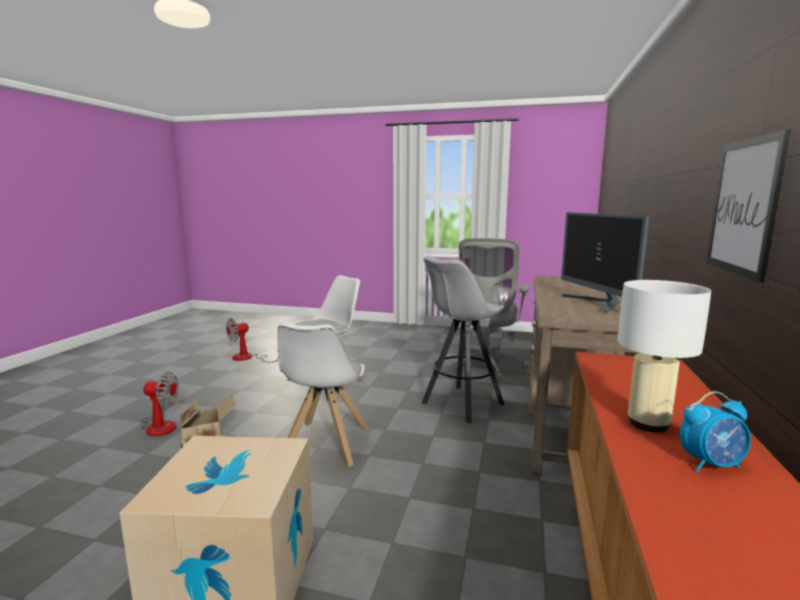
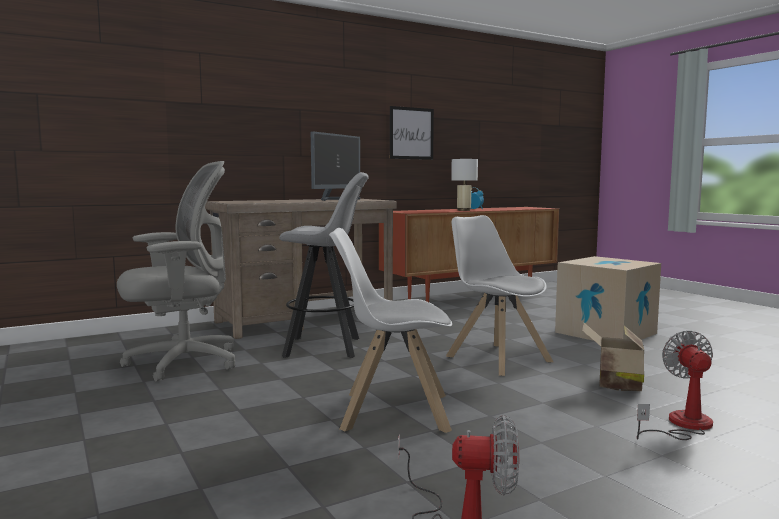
camera: 135 degrees left, 5 degrees down
(159, 425) = (682, 425): fan -> fan turned 45 degrees clockwise
(325, 444) = (496, 358): chair -> chair turned 90 degrees counterclockwise

